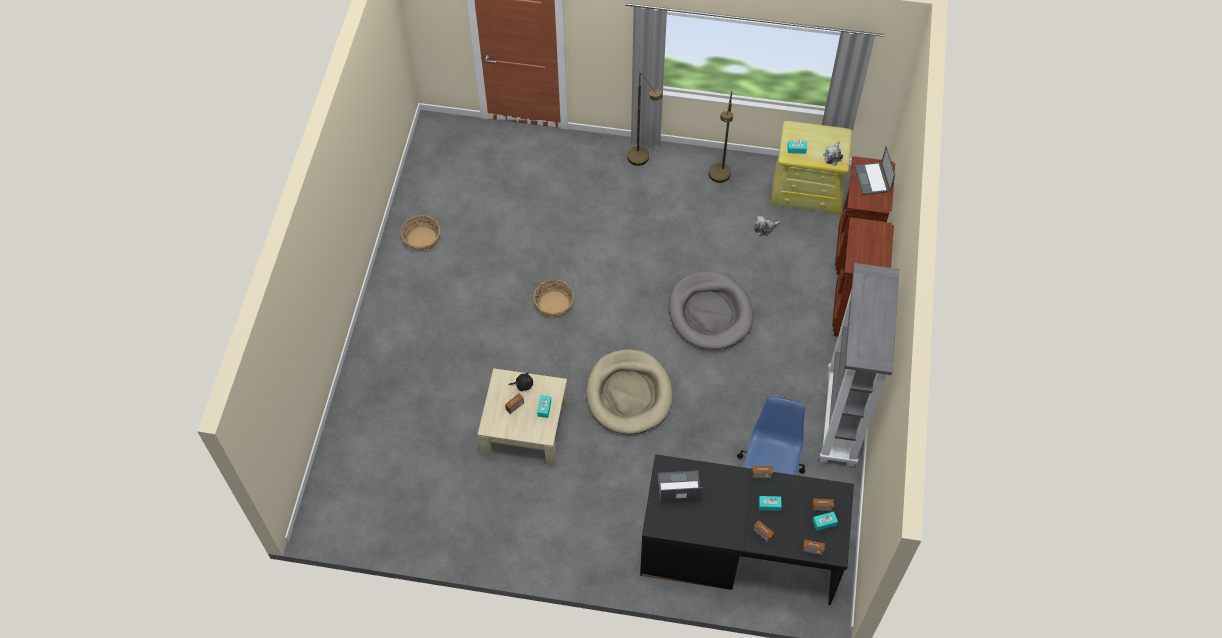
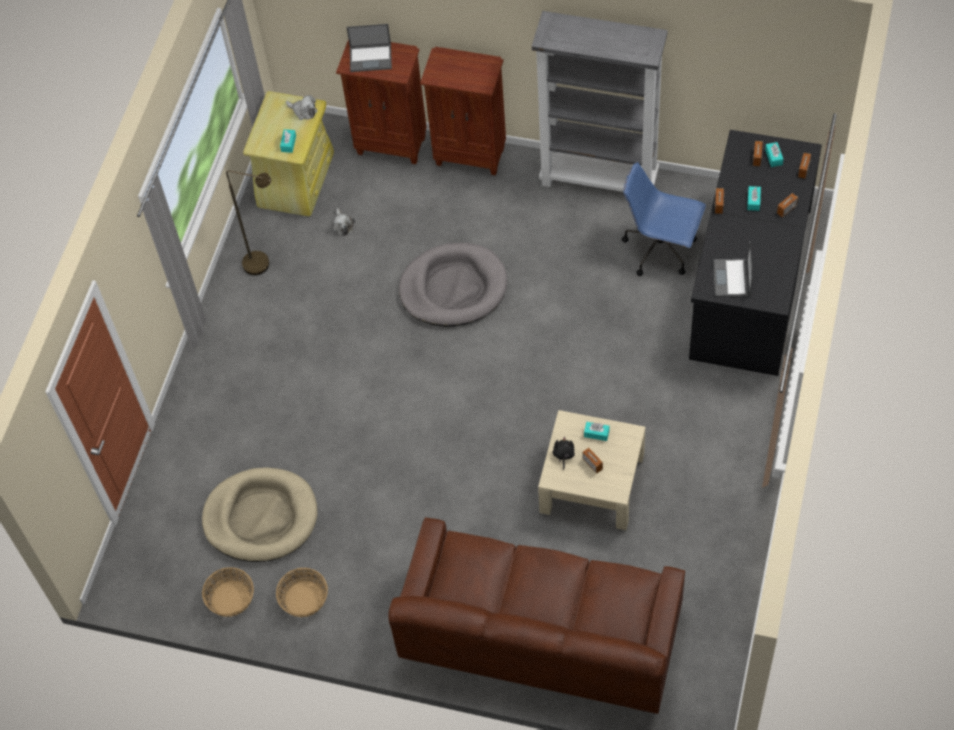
camera: 80 degrees left, 0 degrees up
(390, 398) = (541, 633): none -> brown sofa
(554, 304) = (423, 447): basket -> basket (231, 598)
(629, 394) = (554, 375): beige dog bed -> beige dog bed (261, 517)
(642, 161) = (221, 343): brown floor lamp -> none

